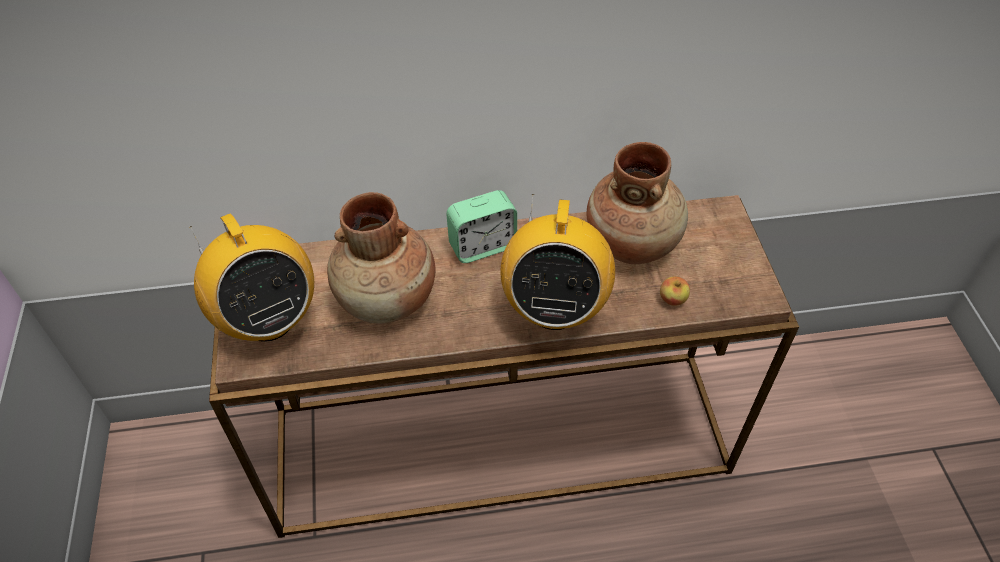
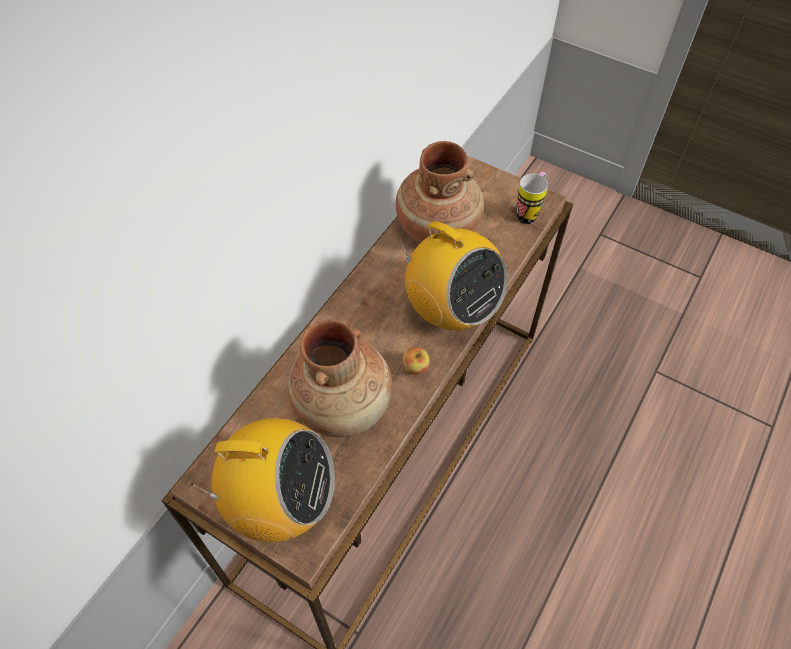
camera: 50 degrees left, 5 degrees up
(482, 246) = (354, 312): alarm clock -> none
(672, 299) = (504, 244): apple -> apple (415, 367)
(733, 295) = (529, 212): none -> mug

